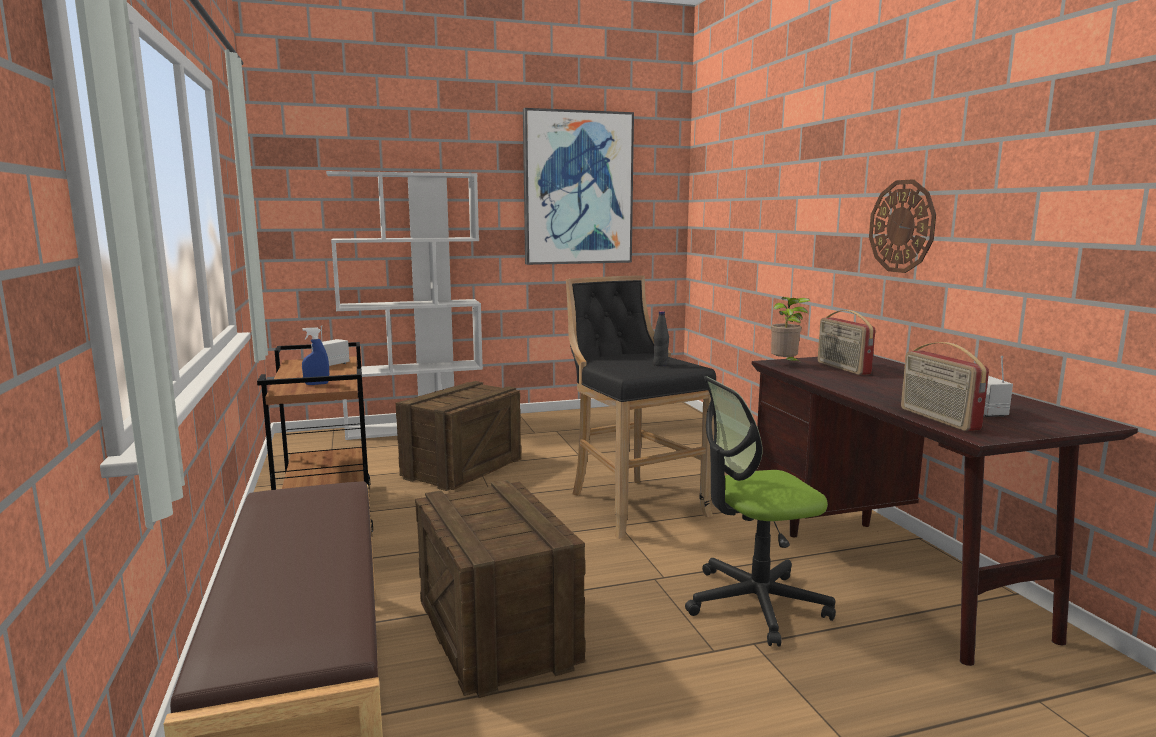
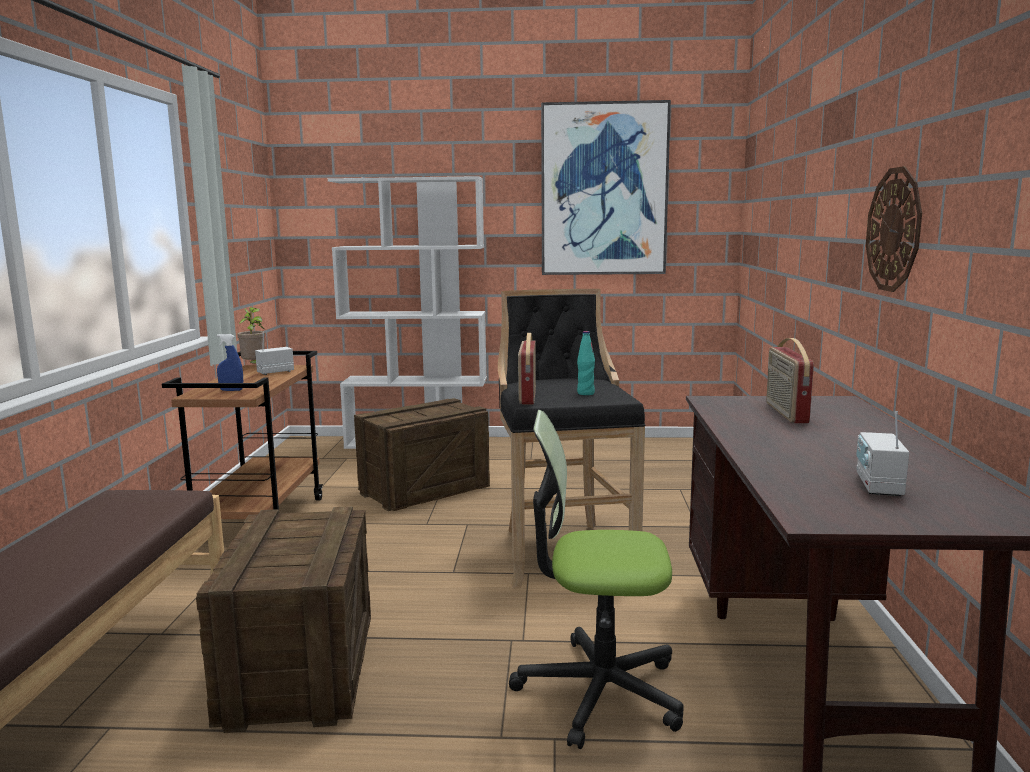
camera: 20 degrees right, 0 degrees up
(660, 365) = (585, 393): black bottle -> turquoise bottle
(785, 365) = (718, 403): potted plant -> potted plant (254, 367)
(937, 419) = (793, 490): radio -> radio (527, 396)

